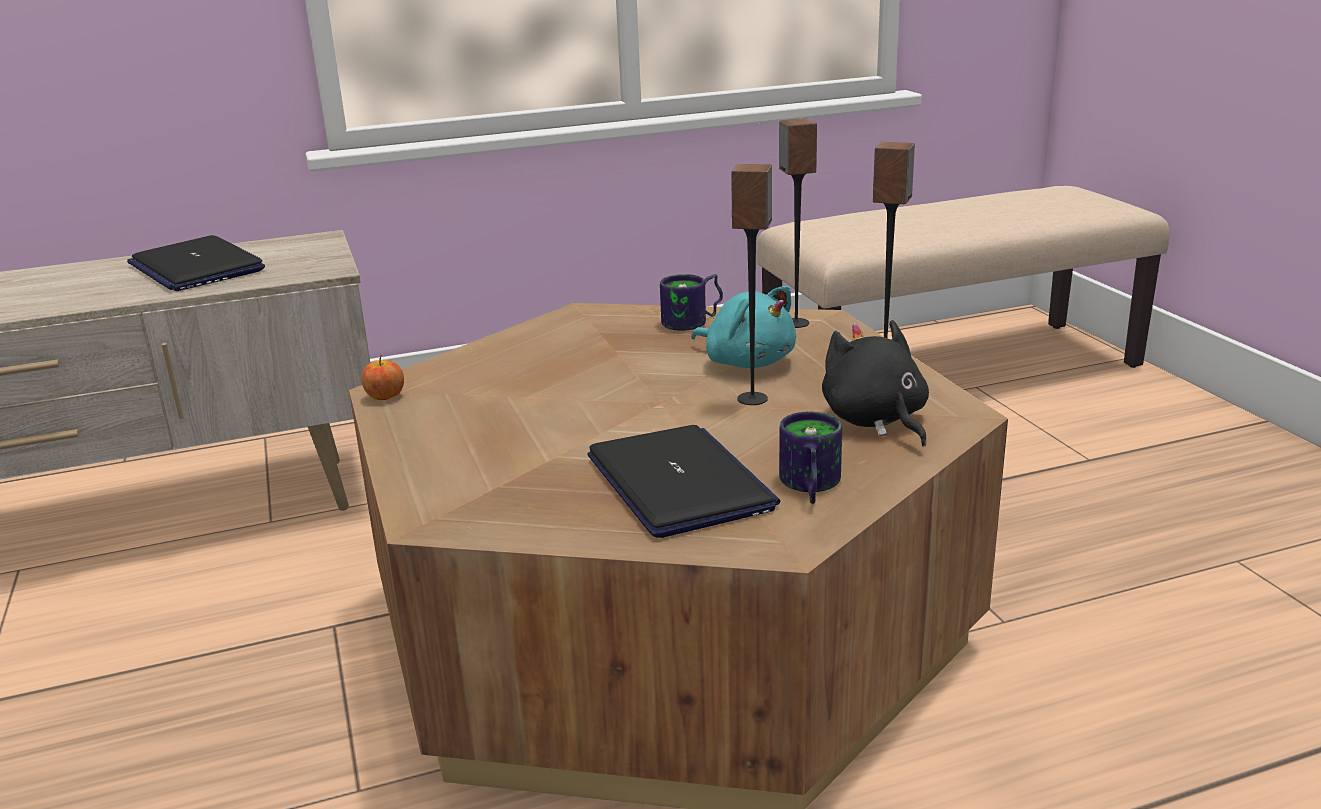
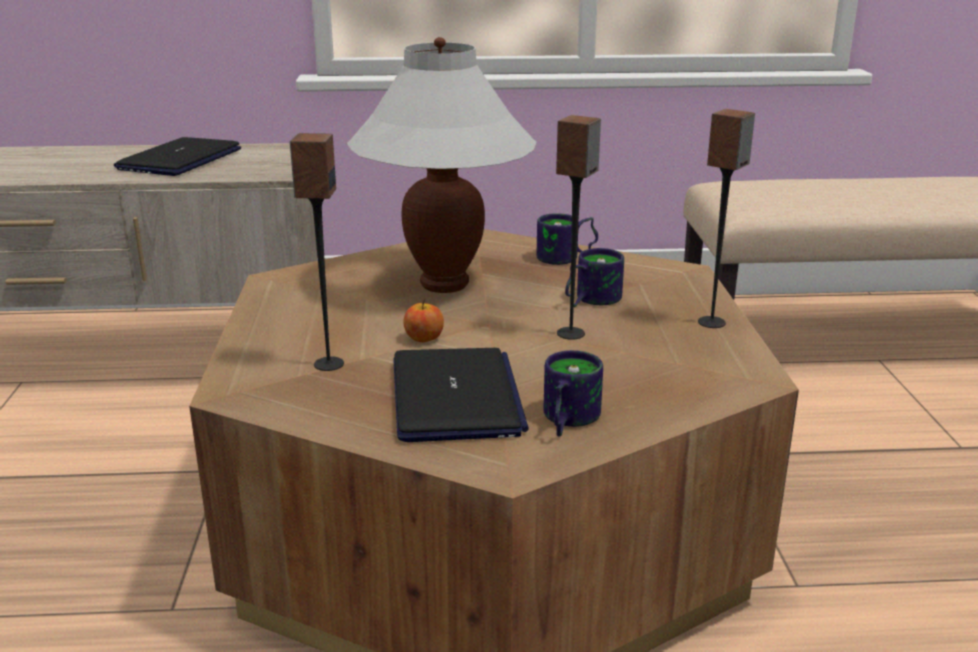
camera: 15 degrees right, 0 degrees up
(196, 267) = (180, 159): laptop -> laptop turned 45 degrees clockwise
(385, 396) = (271, 284): apple -> apple (424, 339)
(583, 368) = (444, 284): none -> white table lamp
(747, 362) = (589, 300): turquoise plush toy -> mug
(795, 323) = (656, 272): speaker -> speaker (328, 364)
(875, 421) = (669, 371): black plush toy -> none

